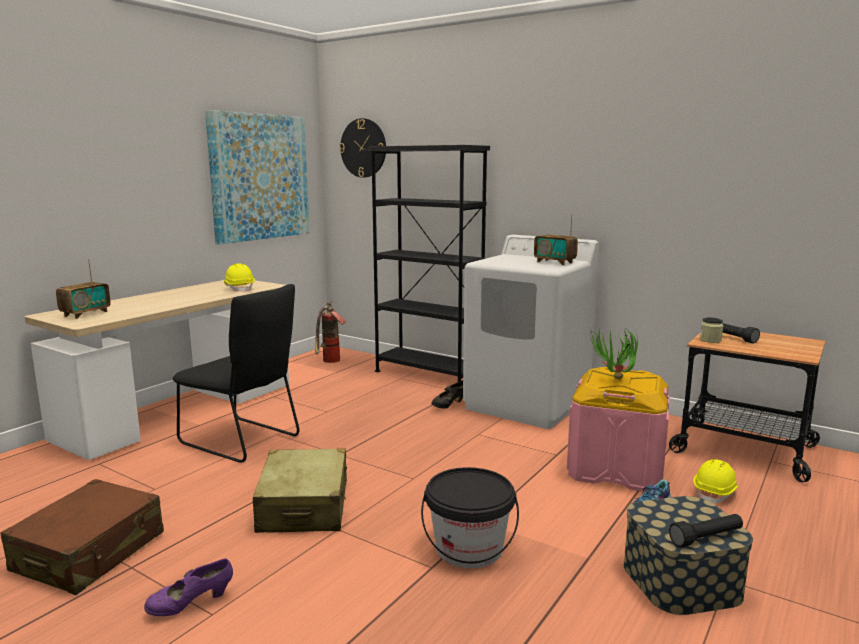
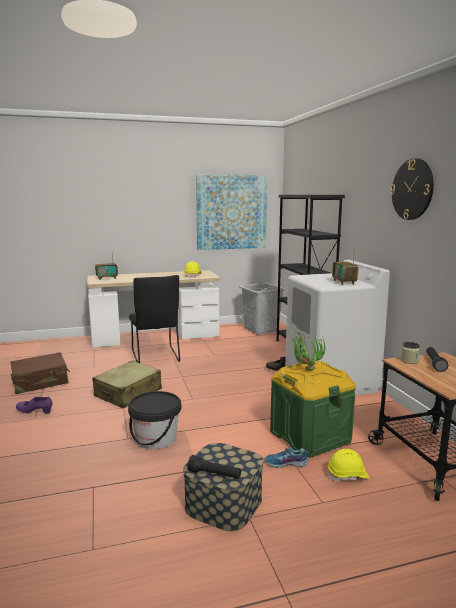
camera: 40 degrees right, 0 degrees up
(330, 362) = (261, 329): fire extinguisher -> grey laundry basket
(363, 148) = (296, 194): wall clock -> wall clock (412, 189)
(616, 468) = (310, 436): pink storage box -> green storage box

